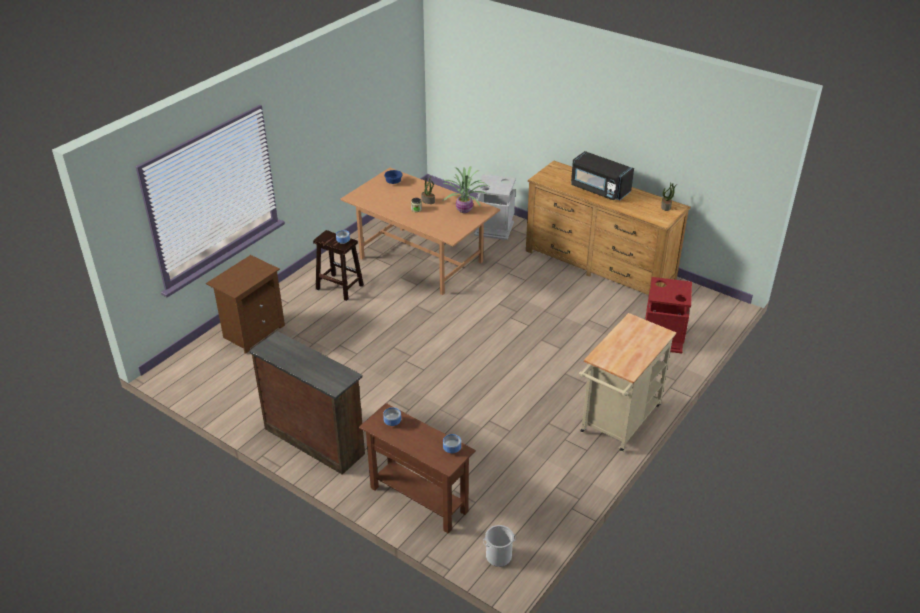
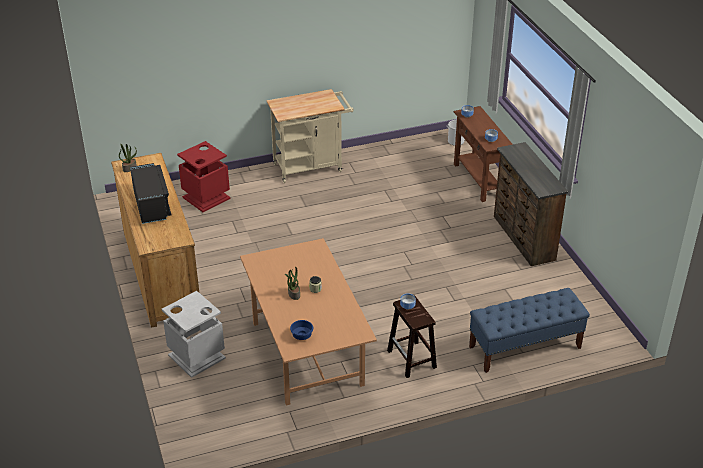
camera: 145 degrees left, 0 degrees up
(252, 332) = (524, 347): brown nightstand -> blue bench
(464, 211) = (274, 267): potted plant -> none

